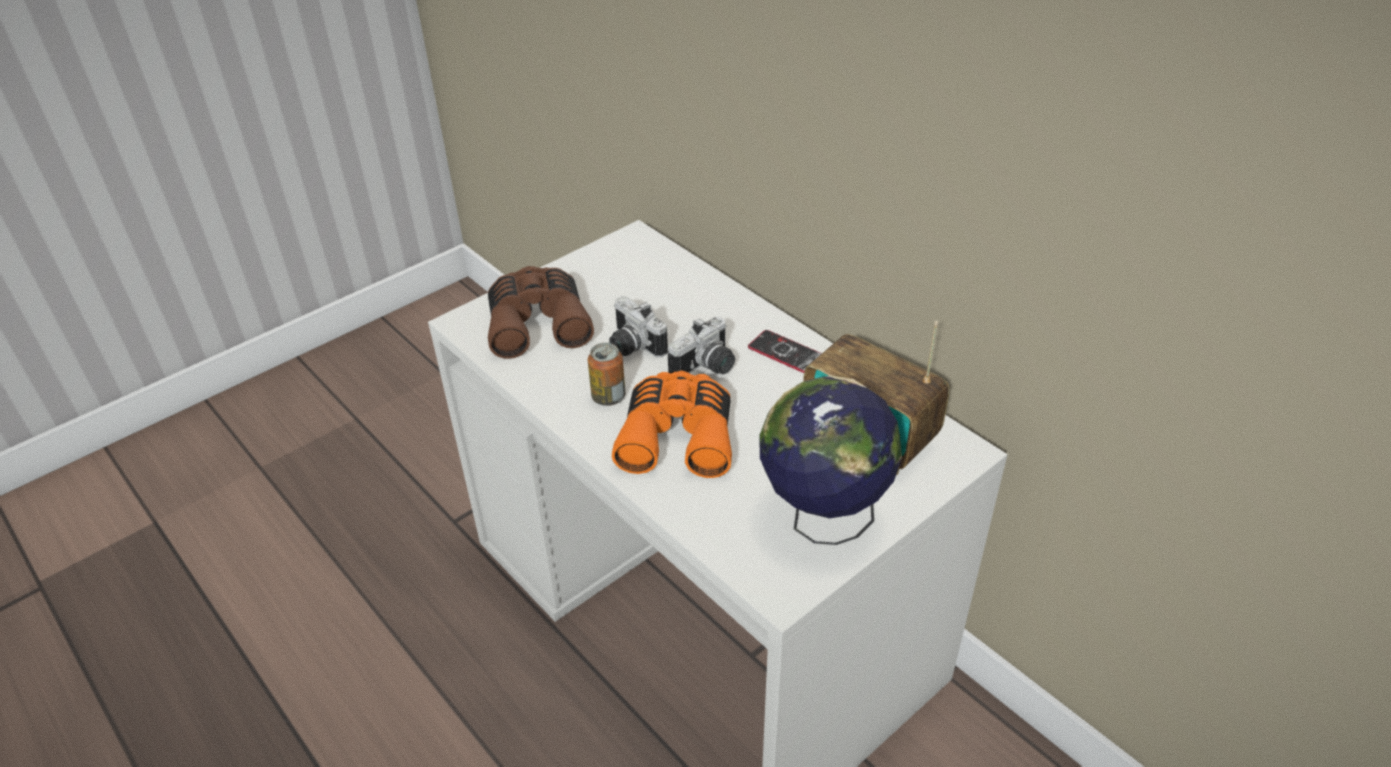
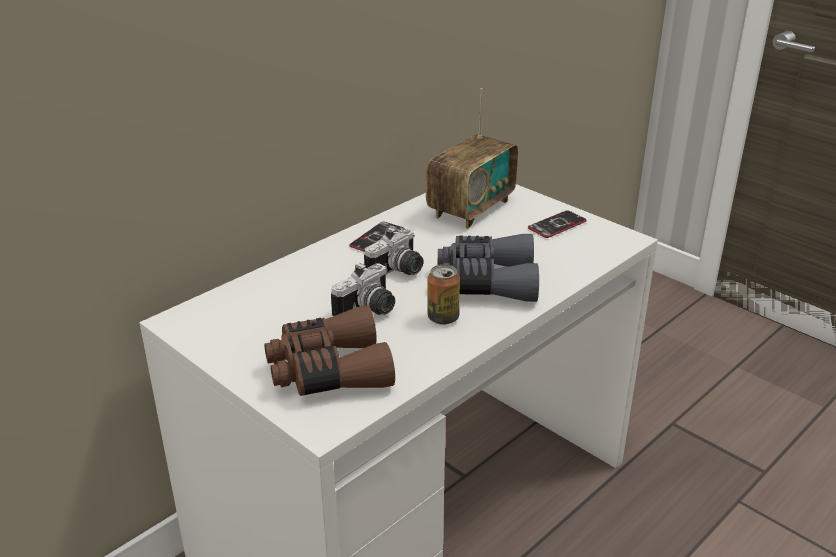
camera: 95 degrees left, 10 degrees down
(678, 436) = (486, 282): orange binoculars -> grey binoculars
(707, 368) = (398, 272): camera -> camera turned 90 degrees clockwise
(823, 519) = (557, 225): globe -> phone

